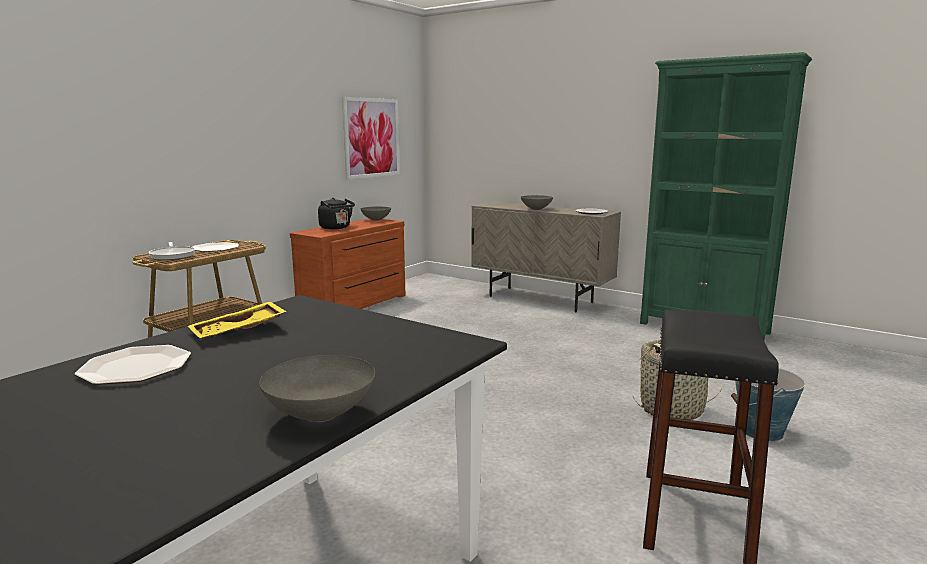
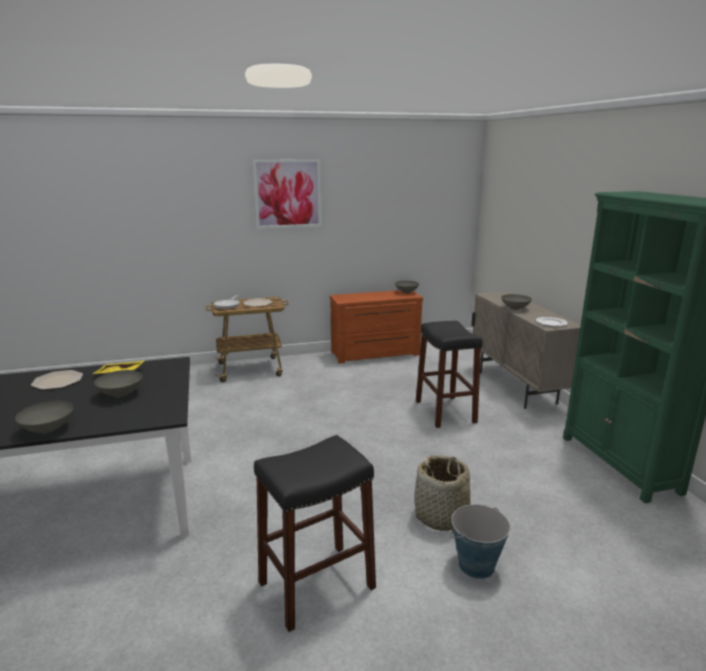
camera: 40 degrees right, 5 degrees up
(317, 347) = (120, 394): none -> grey bowl
(336, 228) = (363, 296): black kettle -> none
(372, 138) = (416, 227): picture -> picture (288, 194)
(518, 332) = (445, 411): none -> black stool

